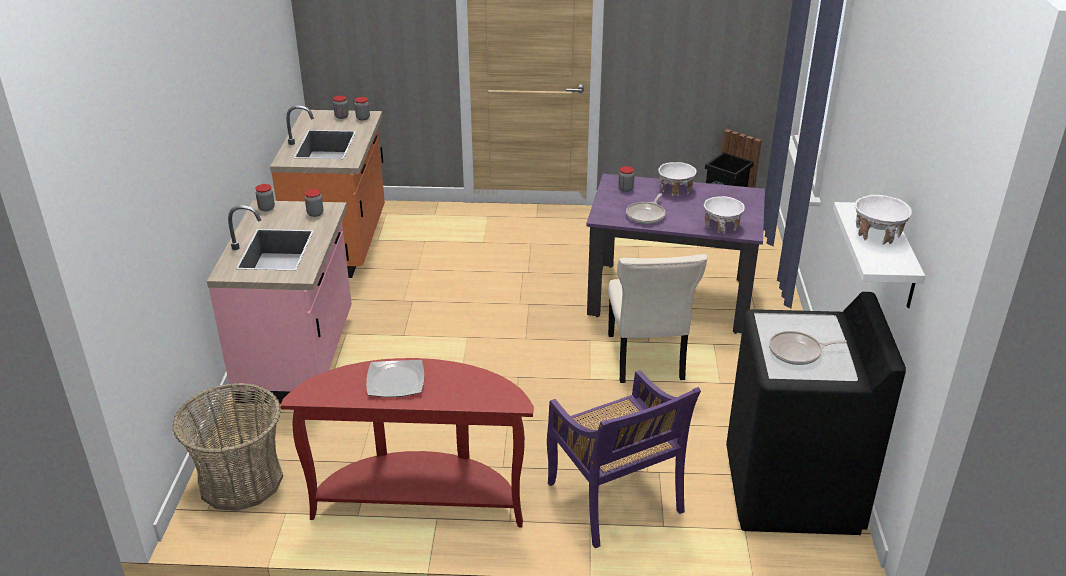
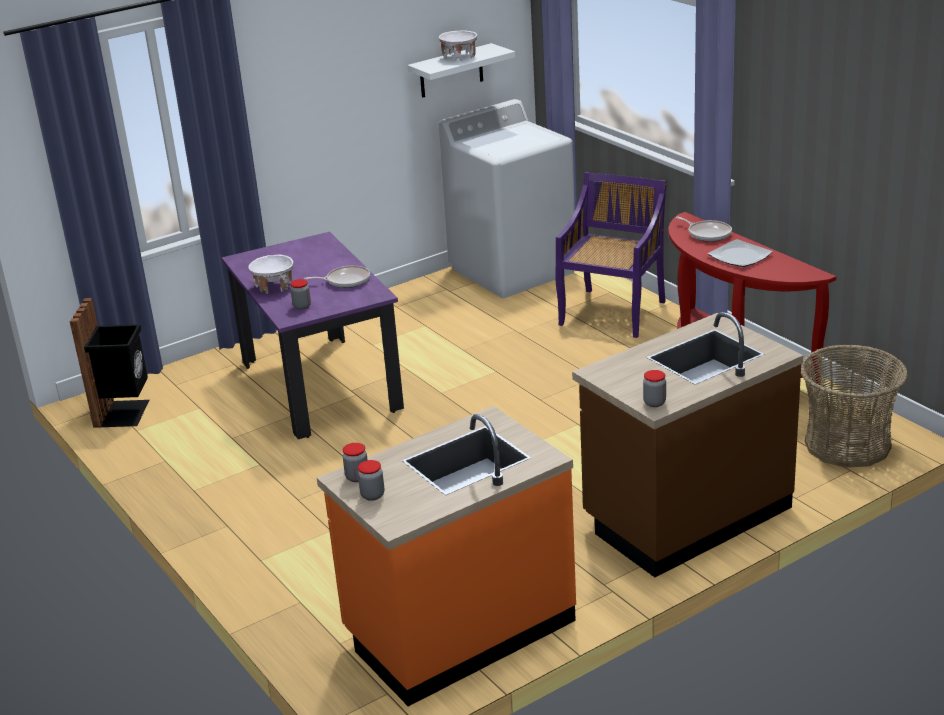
camera: 125 degrees left, 5 degrees down
(299, 357) = (686, 515): pink counter -> brown counter
(315, 213) = (618, 373): jar -> none
(646, 359) = (435, 361): beige chair -> none
(721, 226) = (324, 250): white bowl -> none
(792, 491) = (513, 270): black washing machine -> white washing machine
(798, 352) = (523, 139): frying pan -> frying pan (707, 234)

